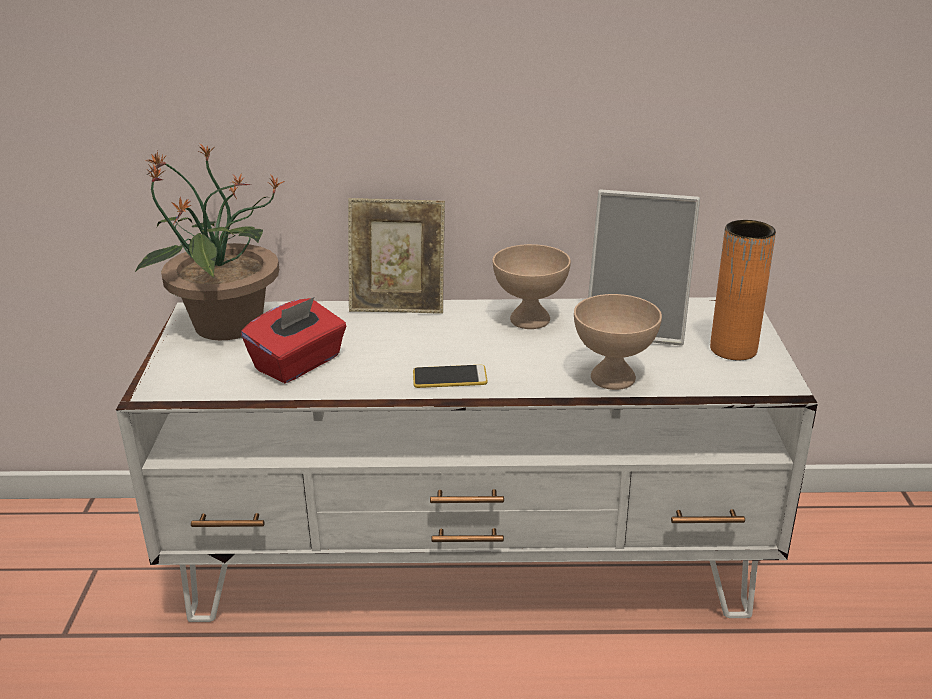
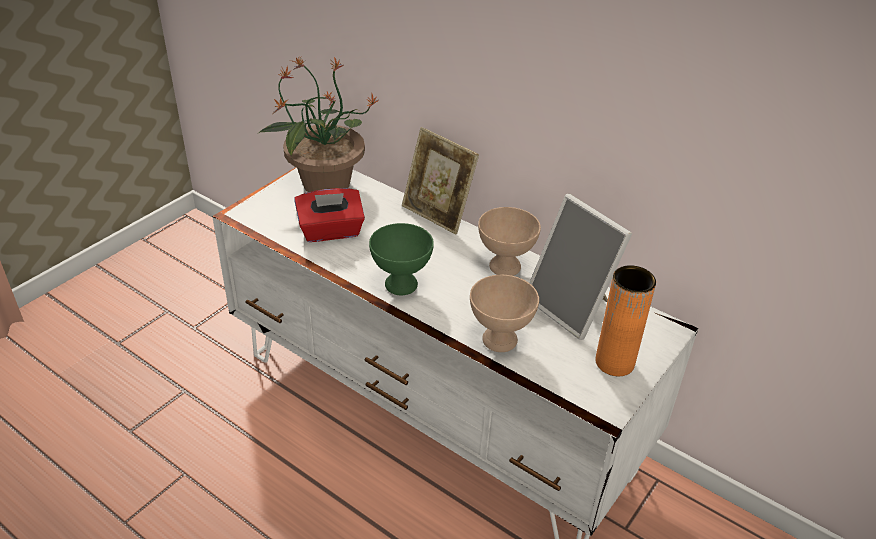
camera: 35 degrees right, 10 degrees up
(449, 377) = (401, 285): phone -> green bowl

